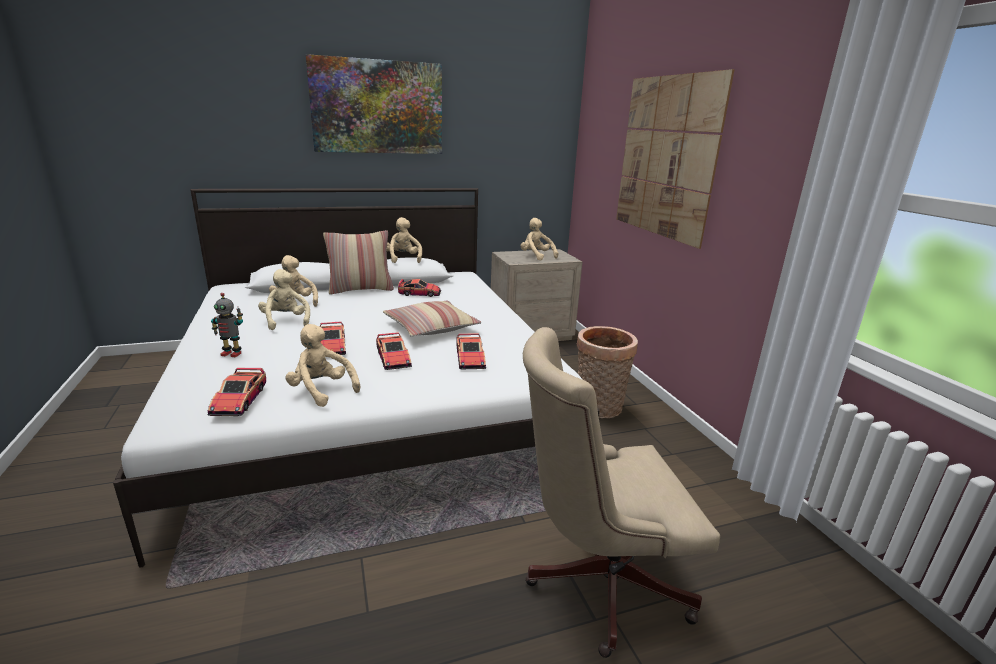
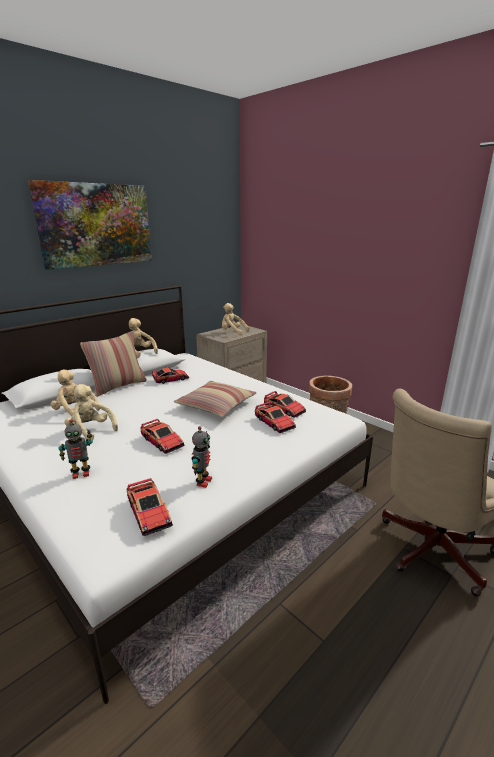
camera: 25 degrees left, 0 degrees up
(321, 391) = (203, 481): beige plush toy -> toy robot
(393, 358) = (221, 438): toy car -> toy car (284, 409)
(666, 157) = (337, 251): picture -> none

